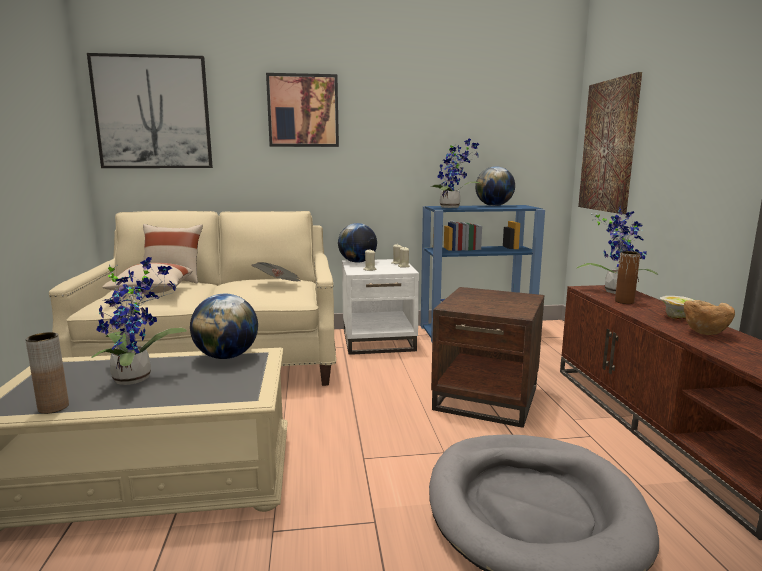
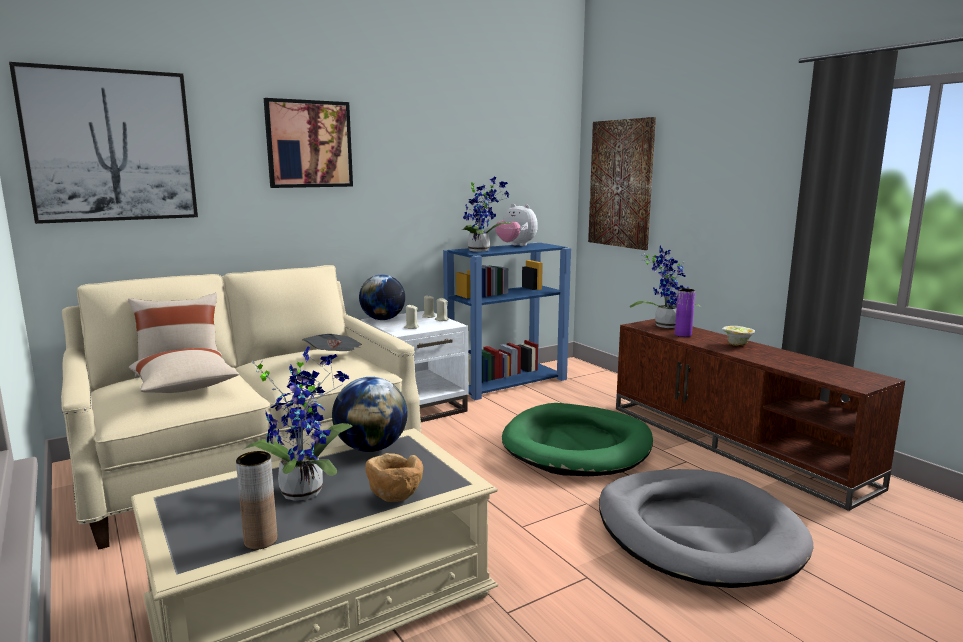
camera: 25 degrees left, 0 degrees up
(487, 398) = (577, 446): brown side table -> green dog bed
(494, 206) = (515, 245): globe -> plush toy
(624, 302) = (683, 335): brown vase -> purple vase
(704, 333) = (768, 355): brown bowl -> brown bowl (394, 497)

